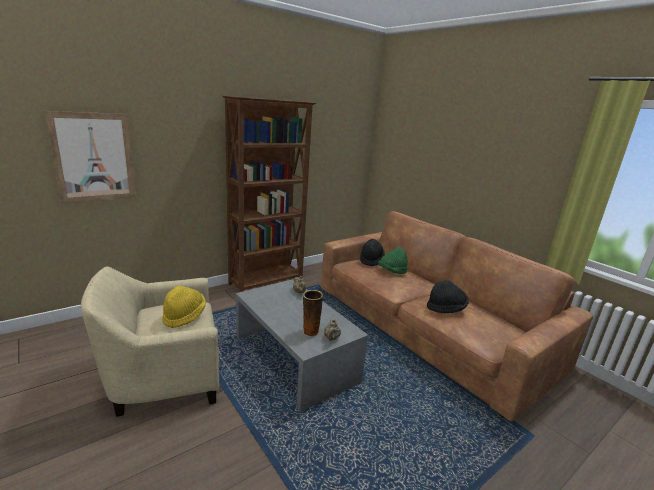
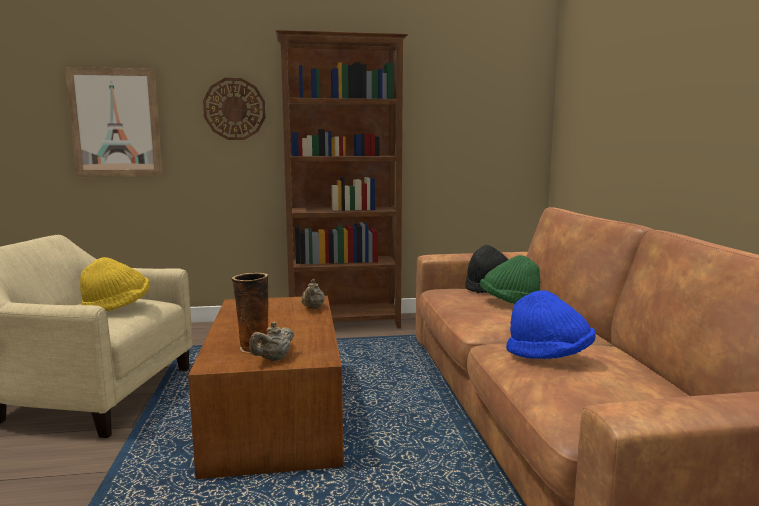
camera: 30 degrees right, 10 degrees down
(190, 145) = (234, 109): none -> wall clock
(295, 357) = (277, 412): grey coffee table -> brown coffee table
(446, 309) = (549, 356): black hat -> blue hat

